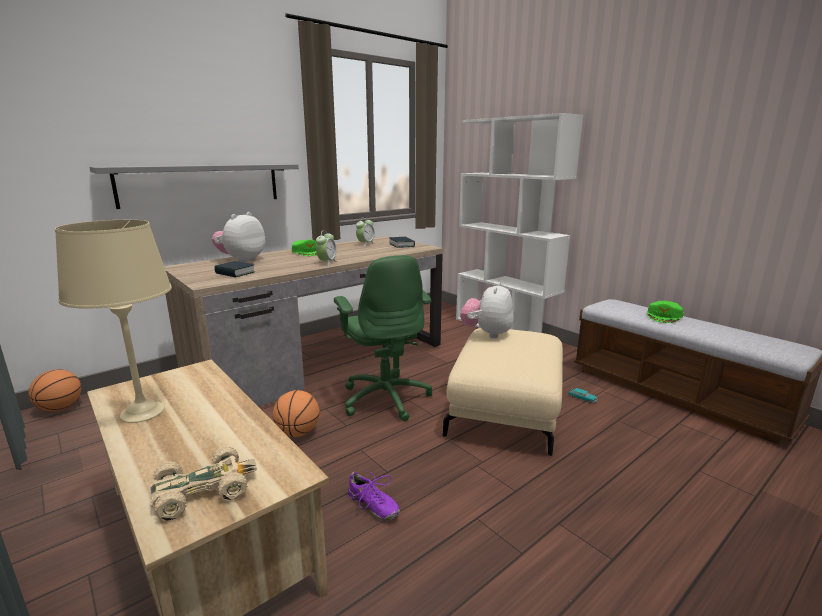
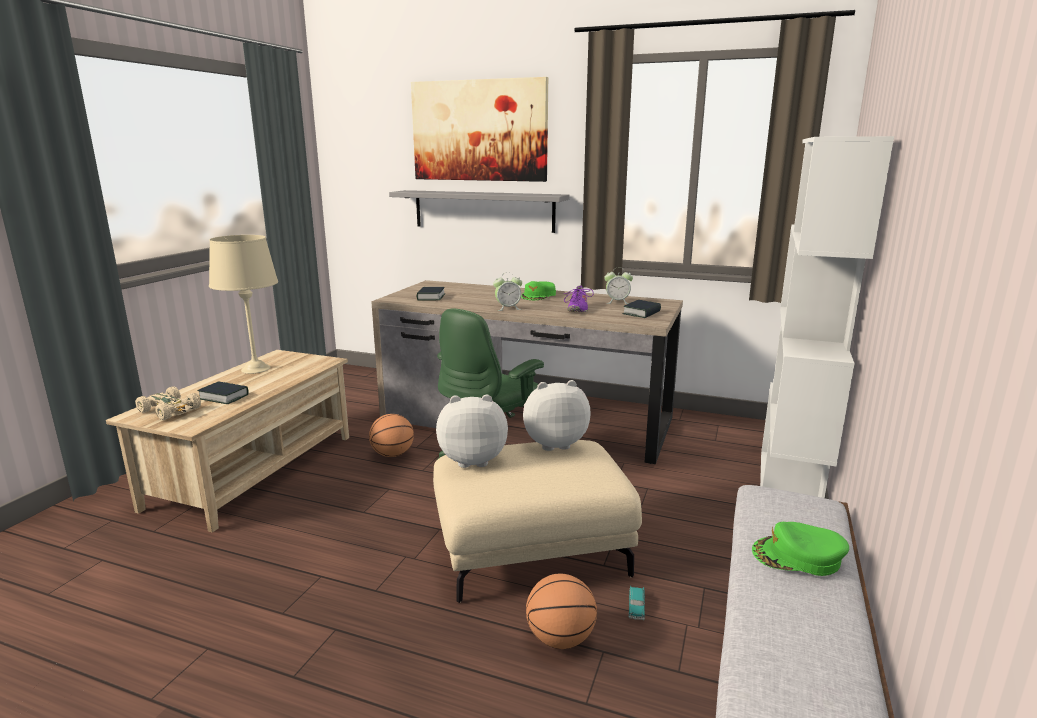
camera: 60 degrees right, 0 degrees up
(60, 408) = (360, 372): basketball -> basketball (560, 639)
(186, 100) = (479, 131): none -> picture
(216, 443) = (224, 397): none -> book
(241, 260) = (474, 289): plush toy -> plush toy (472, 459)
(373, 506) = (313, 519): purple shoe -> purple shoe (577, 309)

